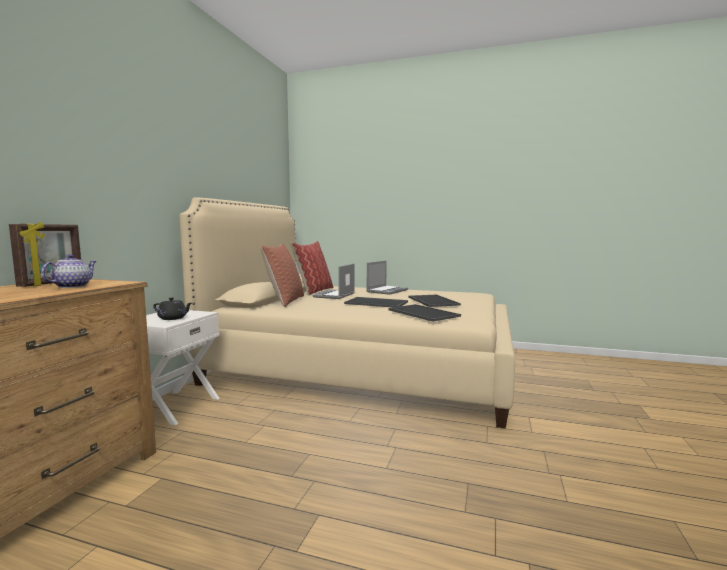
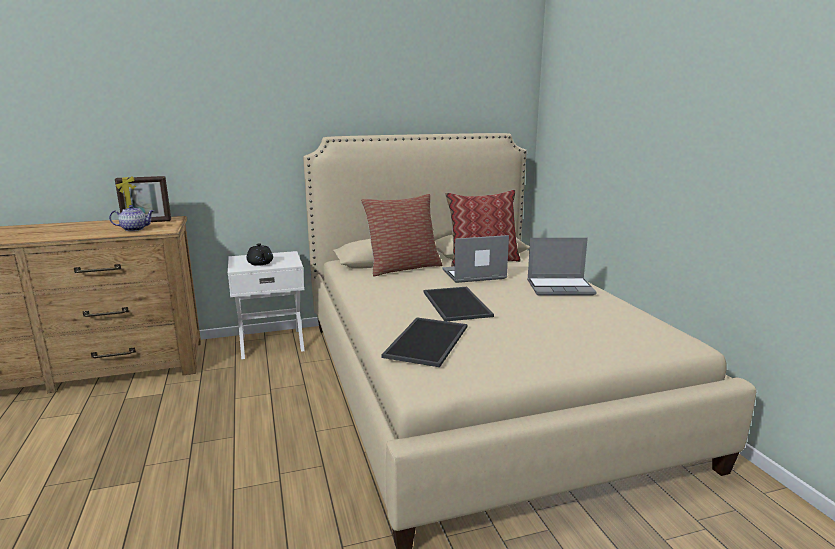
camera: 55 degrees right, 10 degrees up
(432, 301) = (528, 327): tray -> none

